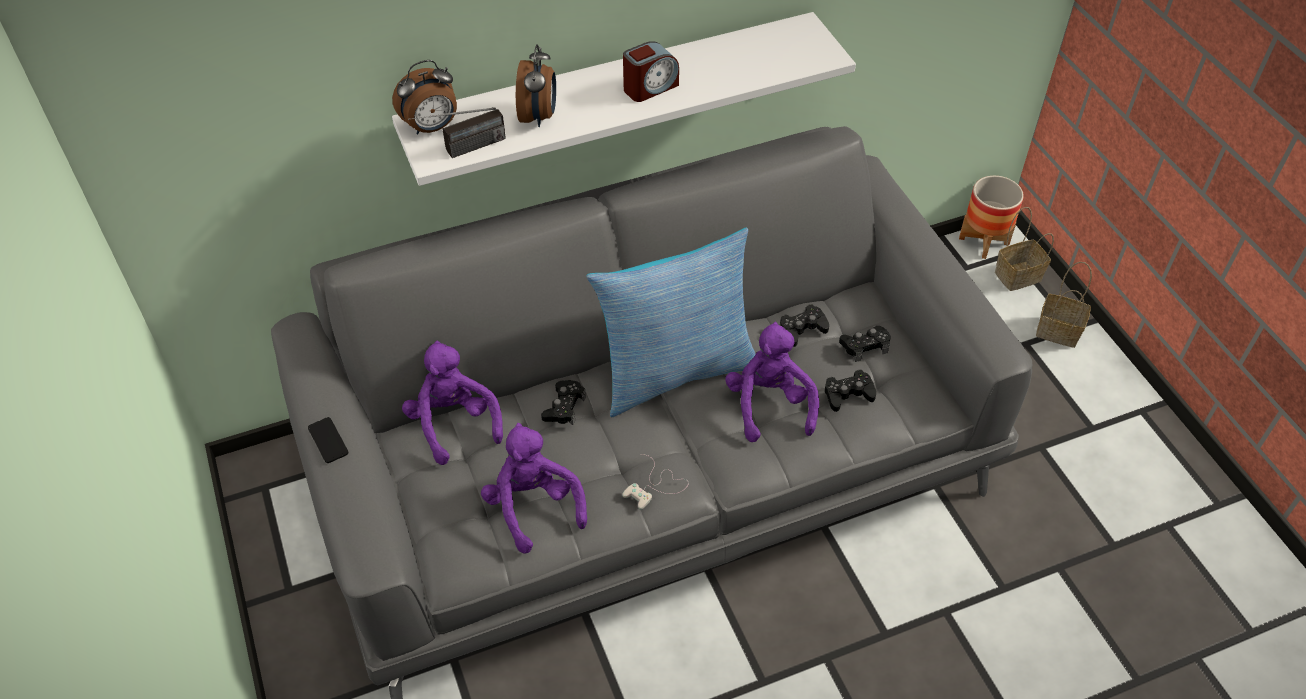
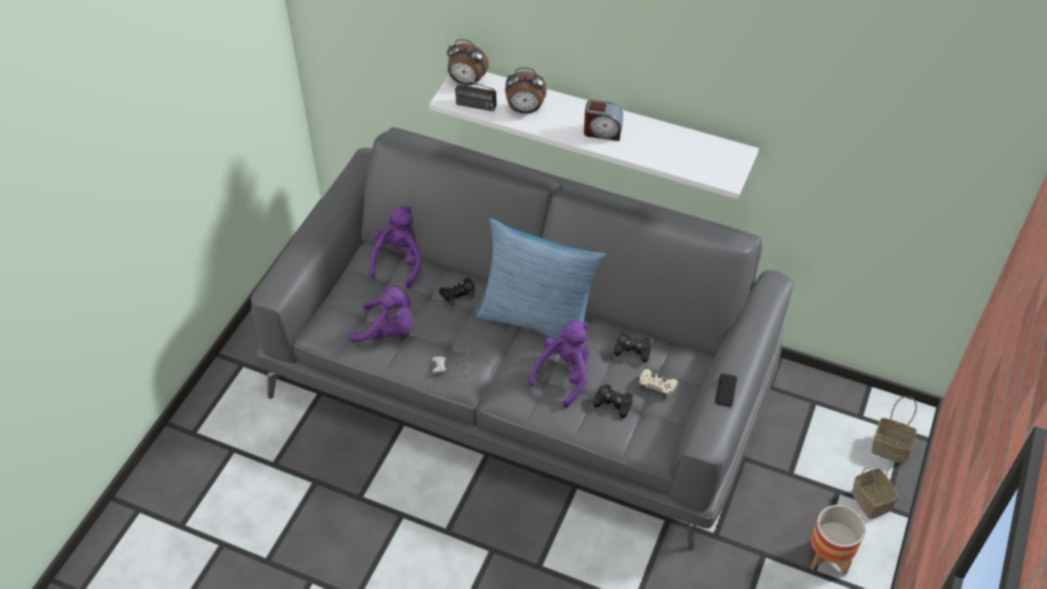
camera: 45 degrees right, 0 degrees up
(328, 440) = (317, 221): phone -> phone (726, 390)
(533, 506) = (388, 331): purple plush toy -> purple plush toy turned 90 degrees clockwise
(539, 116) = (525, 110): alarm clock -> alarm clock turned 45 degrees clockwise
(864, 346) = (657, 386): black game controller -> beige game controller
(984, 241) = (895, 410): planter -> planter (828, 557)

